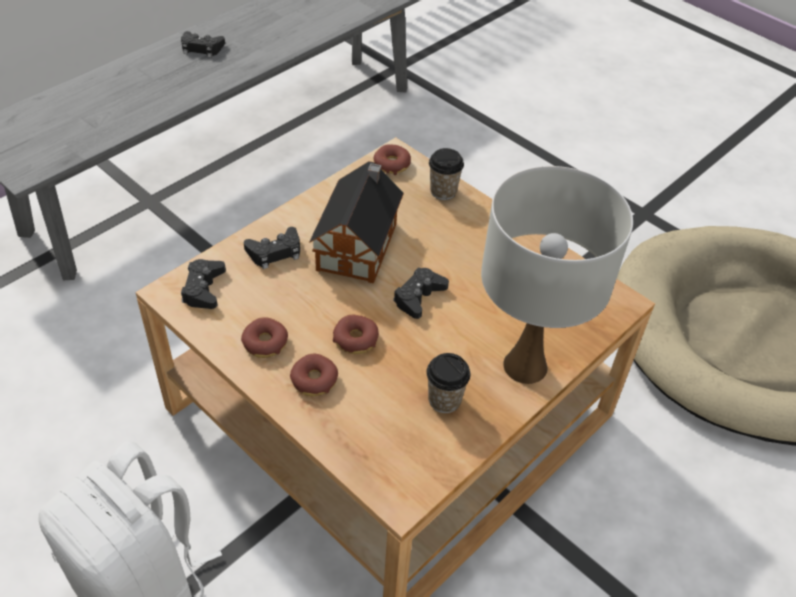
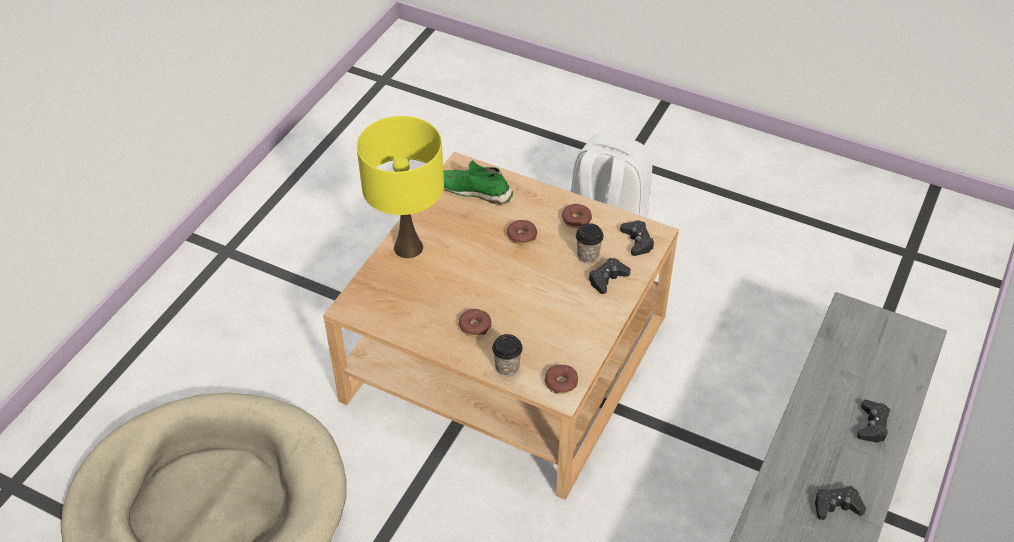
camera: 165 degrees right, 0 degrees up
(314, 380) = (534, 207): donut -> donut (474, 326)
(359, 243) = (552, 302): toy house -> none
(395, 437) = (474, 191): none -> green shoe
(419, 297) = (492, 274): black game controller -> black game controller (872, 425)
(444, 400) = (453, 216): cup -> cup (588, 255)
(524, 365) = (408, 248): white table lamp -> yellow table lamp

